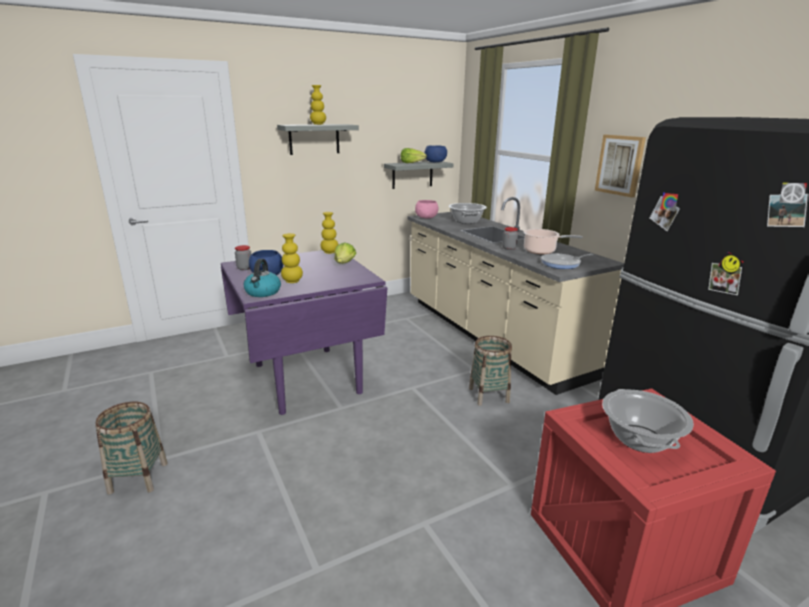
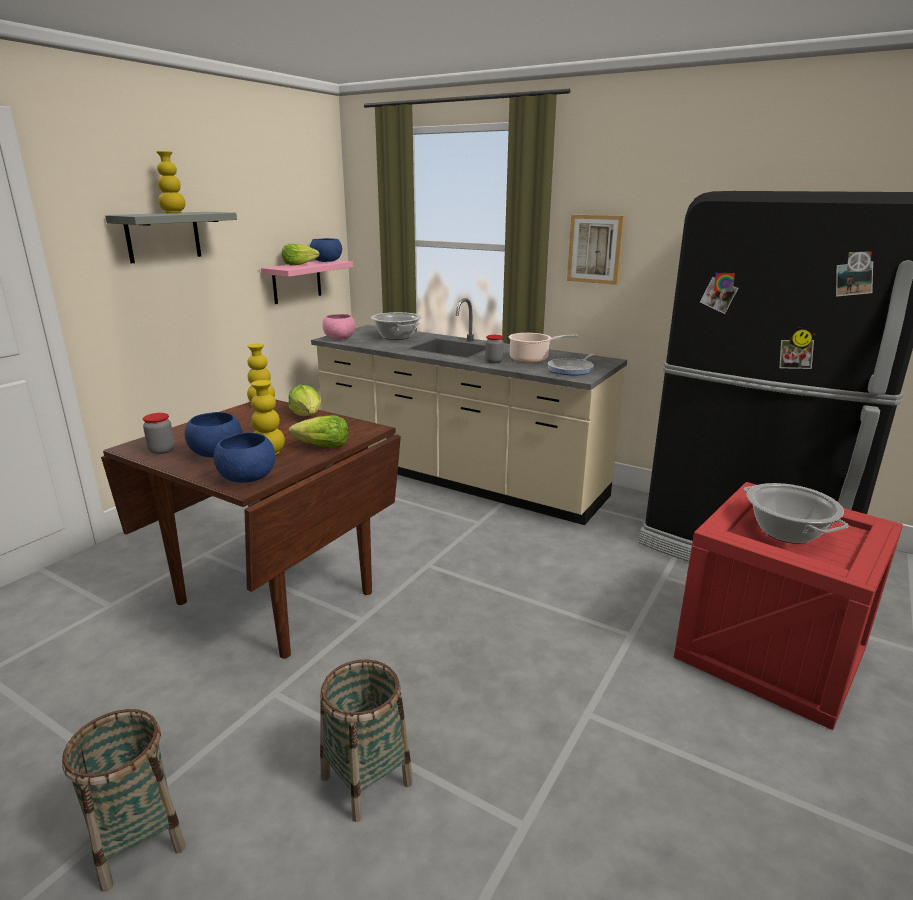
camera: 30 degrees left, 0 degrees up
(263, 292) = (248, 477): kettle -> blue bowl
(306, 378) = (274, 598): purple dining table -> brown dining table
(325, 284) = (322, 447): none -> lettuce
(412, 174) = (297, 281): grey shelf -> pink shelf
(488, 395) = (520, 546): basket -> basket (366, 780)

